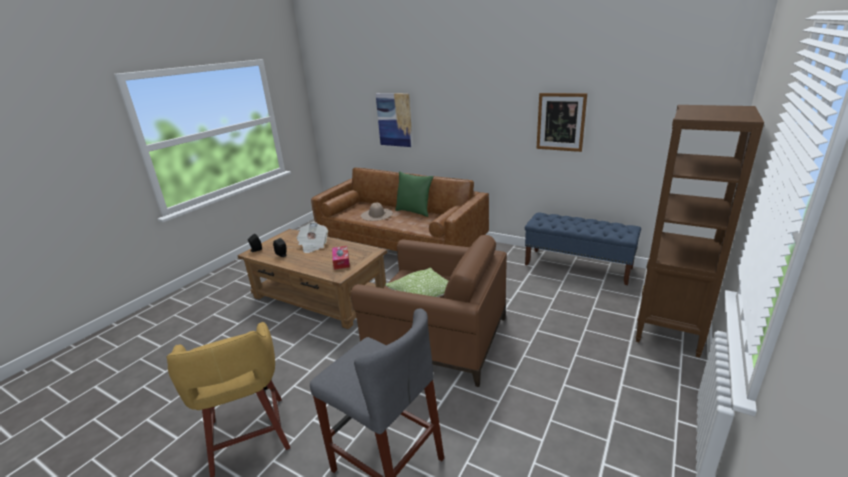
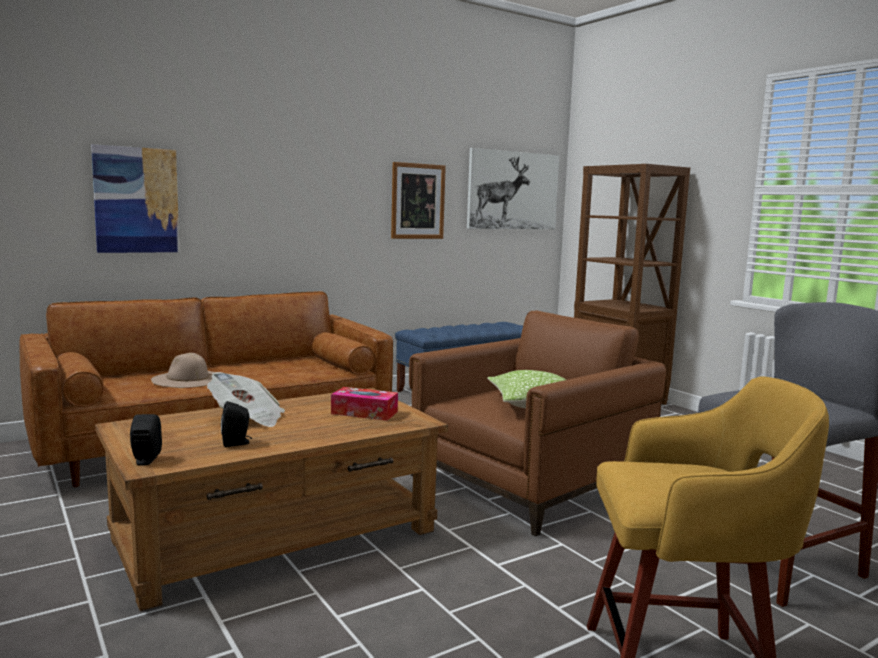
camera: 65 degrees left, 15 degrees down
(414, 211) = (238, 364): green pillow -> none
(667, 113) = (513, 190): none -> picture

